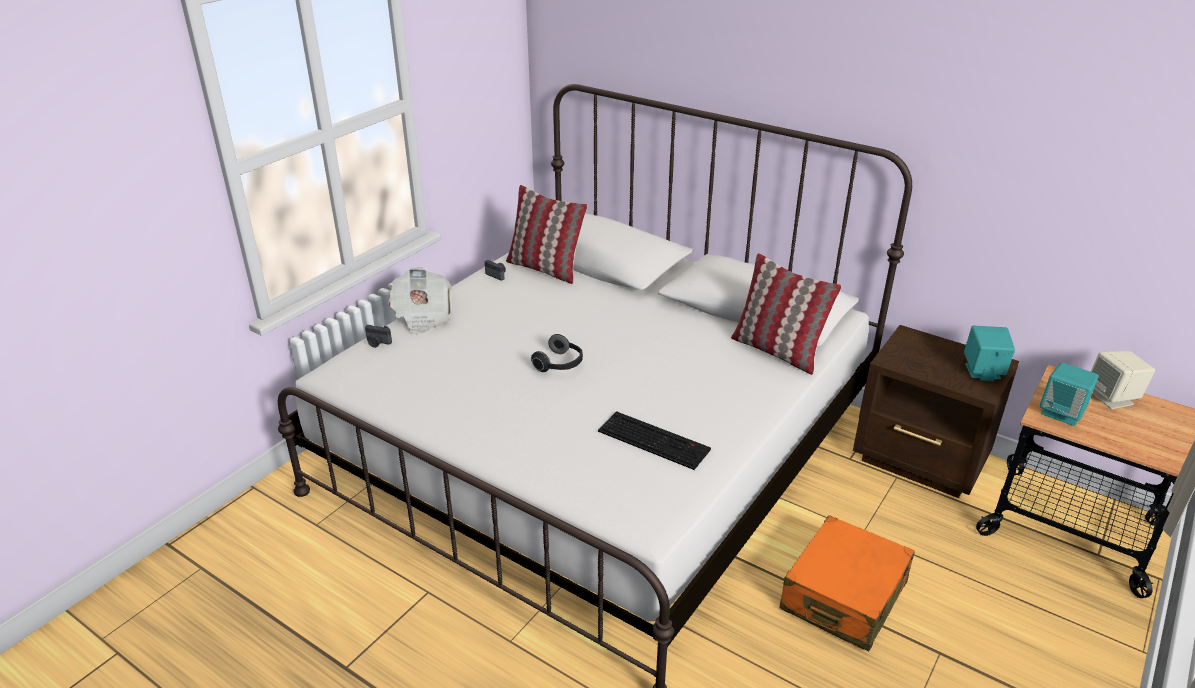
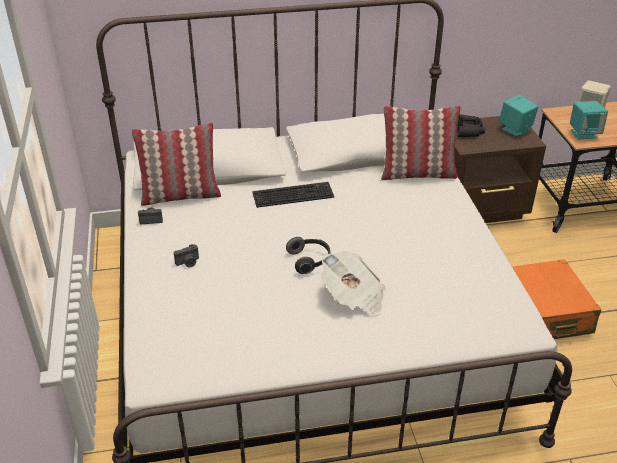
camera: 45 degrees left, 5 degrees up
(377, 343) = (148, 329): camera -> camera (188, 263)
(422, 316) = (147, 286): newspaper -> newspaper (353, 297)
(655, 440) = (444, 273): keyboard -> keyboard (293, 194)
(919, 346) = (467, 130): none -> black binoculars

